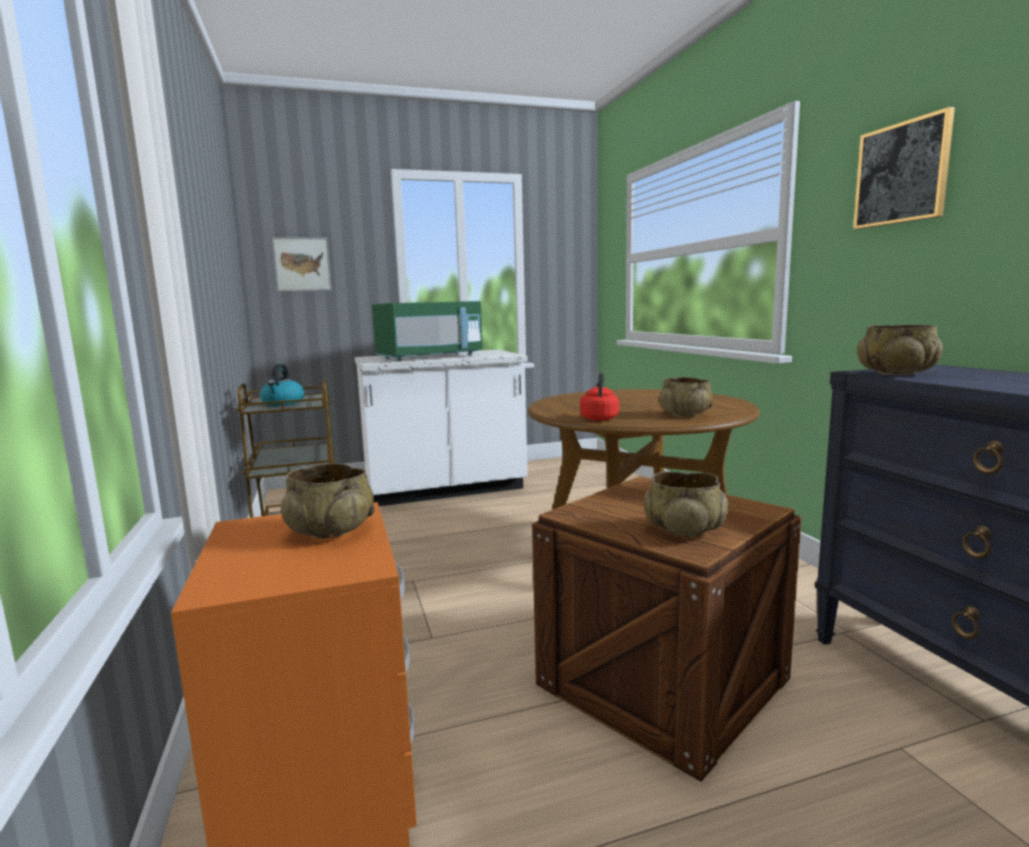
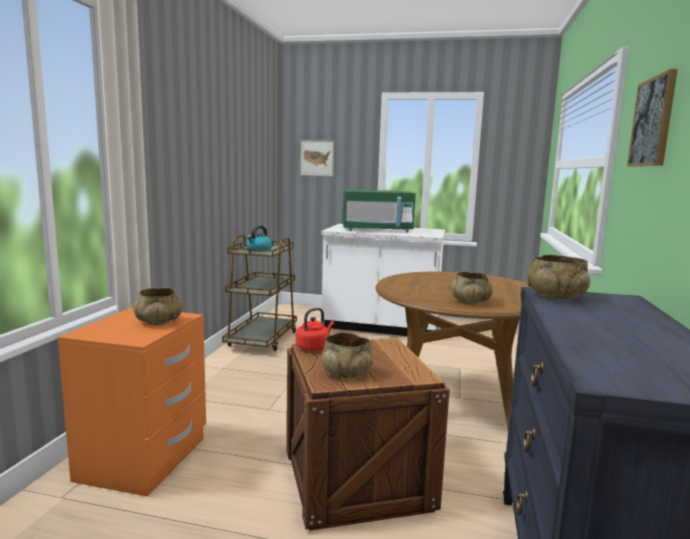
camera: 30 degrees right, 0 degrees up
(599, 418) = (406, 293): red kettle -> red kettle (314, 347)

